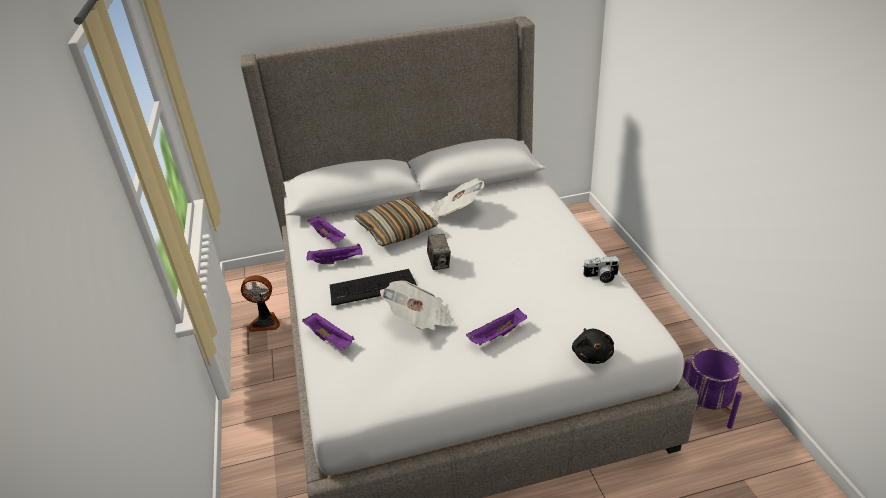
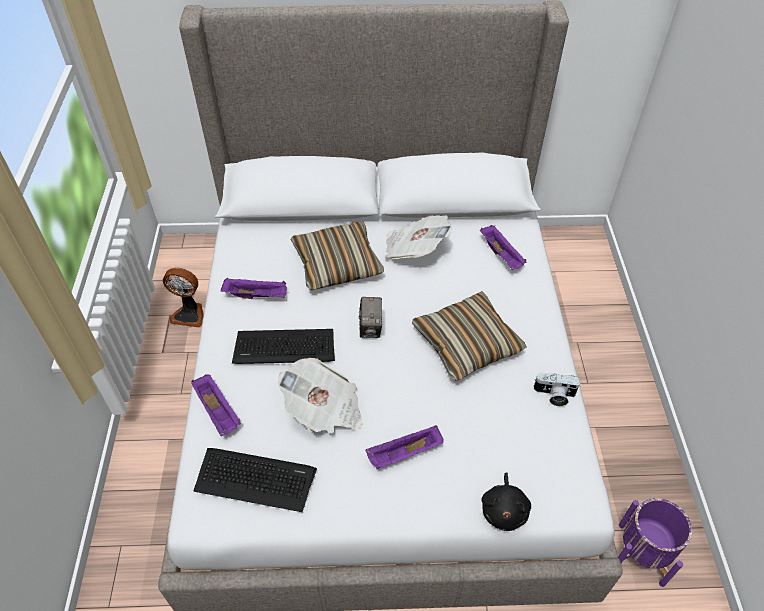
camera: 10 degrees right, 15 degrees up
(328, 237) = (257, 256): purple tray -> purple tray (501, 255)
(379, 375) = (255, 479): none -> keyboard
(520, 258) = (467, 343): none -> pillow

